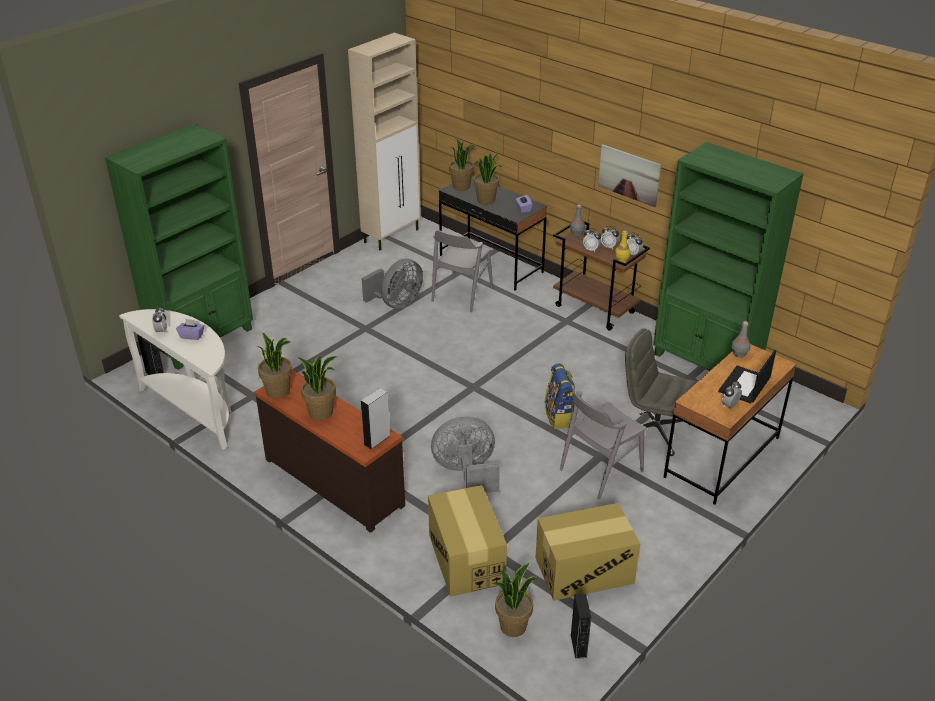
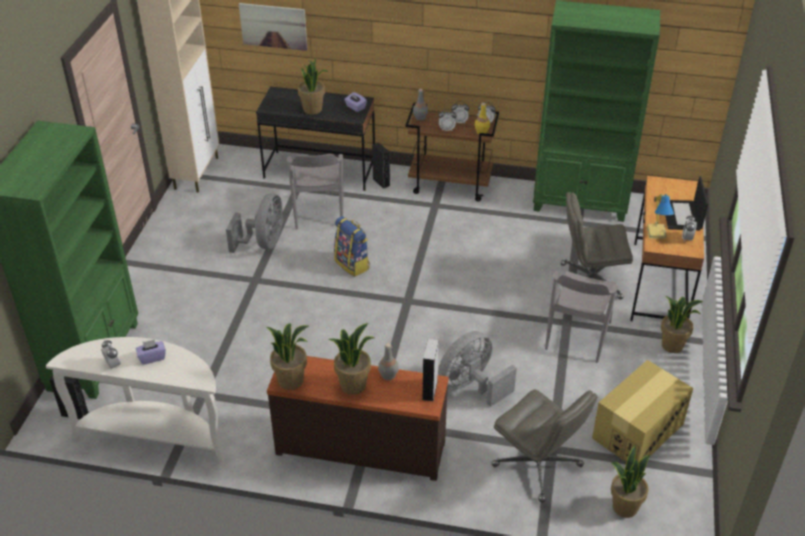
camera: 30 degrees left, 5 degrees up
(461, 186) = (275, 101): potted plant -> potted plant (672, 345)
(466, 559) = (538, 466): cardboard box -> grey office chair
(560, 416) = (505, 299): backpack -> backpack (352, 264)
(578, 645) = (686, 498): black speaker -> black speaker (381, 182)
(629, 175) = (468, 47): picture -> picture (273, 26)
(703, 391) = (657, 232): none -> table lamp
(739, 354) = (654, 188): grey bottle -> grey bottle (388, 375)

